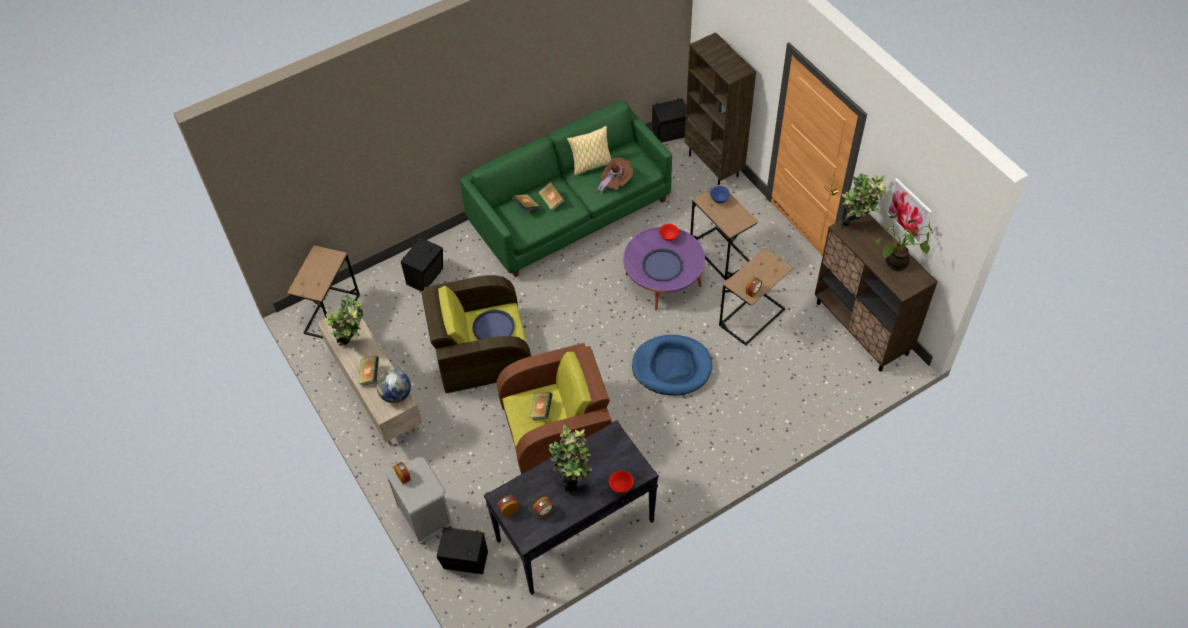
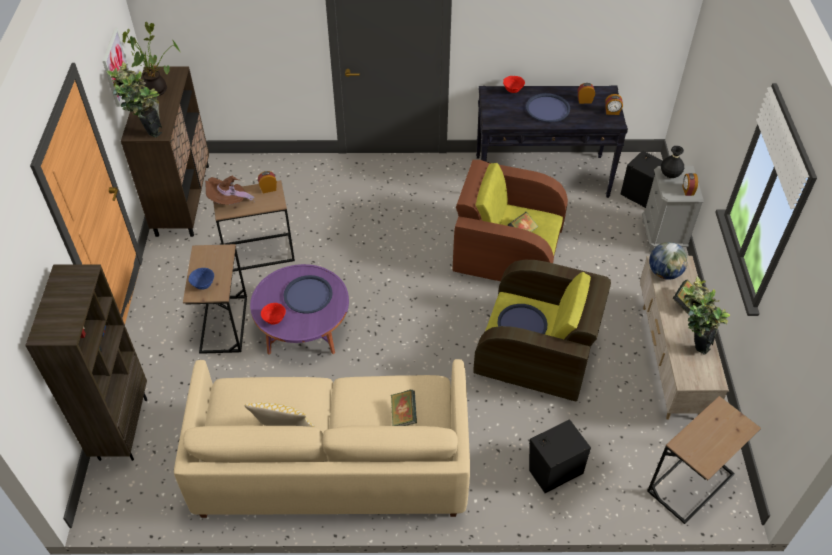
camera: 150 degrees left, 5 degrees down
(426, 487) = (669, 175): none -> black vase
(552, 201) = (368, 407): book -> none
(569, 211) = (331, 463): green sofa -> beige sofa
(573, 480) = (547, 108): potted plant -> blue tray
(615, 181) = (276, 392): brown hat -> brown hat (229, 202)
(670, 134) = (121, 505): black speaker -> none
(672, 367) = (368, 248): blue dog bed -> none

